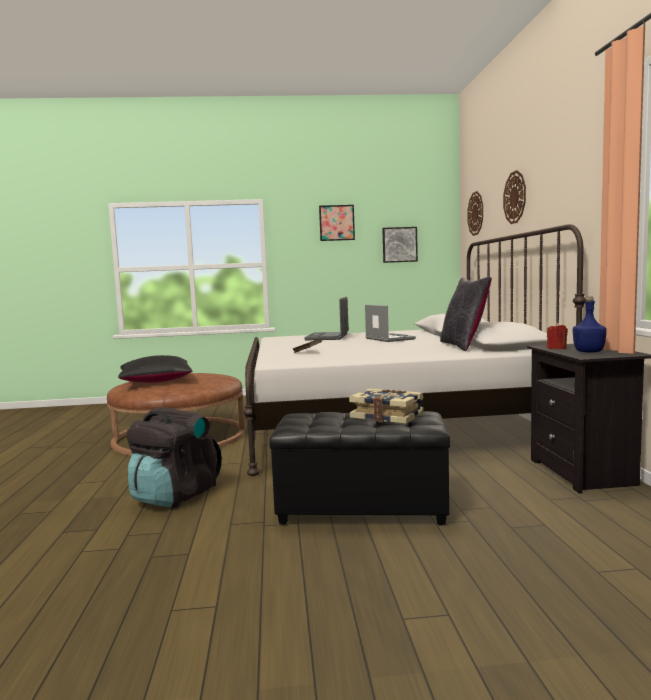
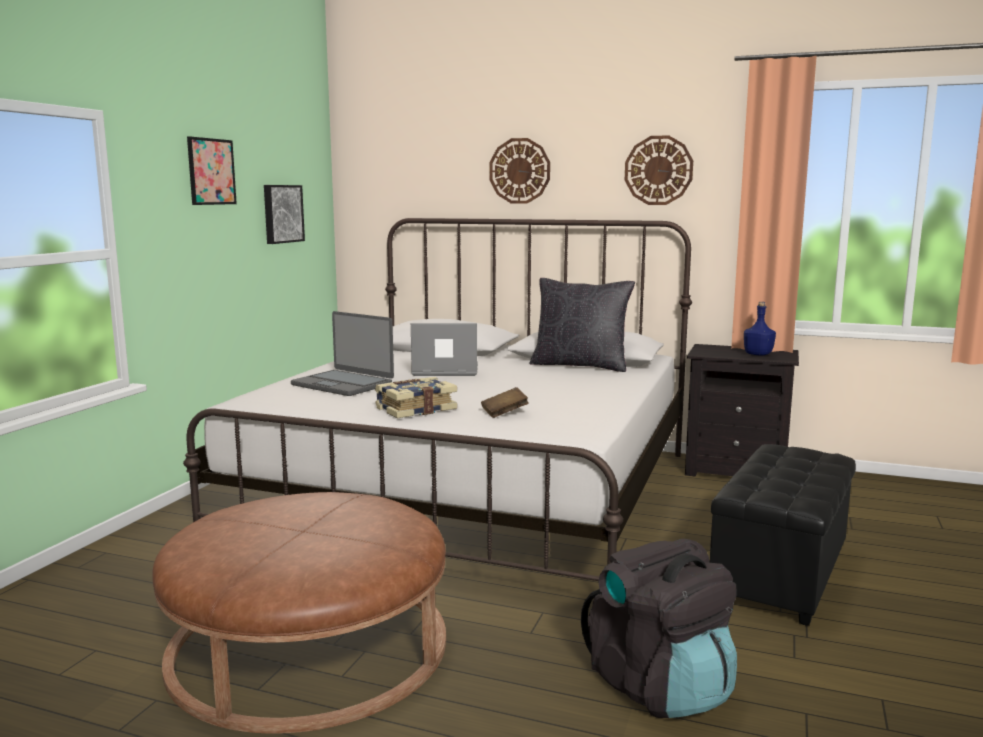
camera: 65 degrees left, 5 degrees up
(156, 381) = (287, 547): black pillow -> none
(387, 416) = (790, 460): book -> book (415, 409)
(476, 213) = (397, 175): wall clock -> wall clock (658, 170)
(556, 348) = (722, 354): red candle -> none

